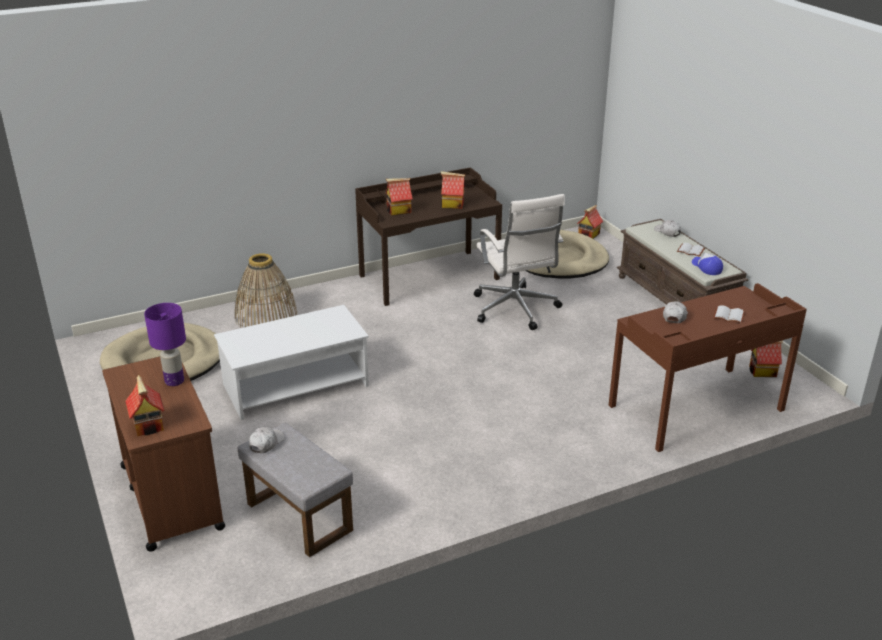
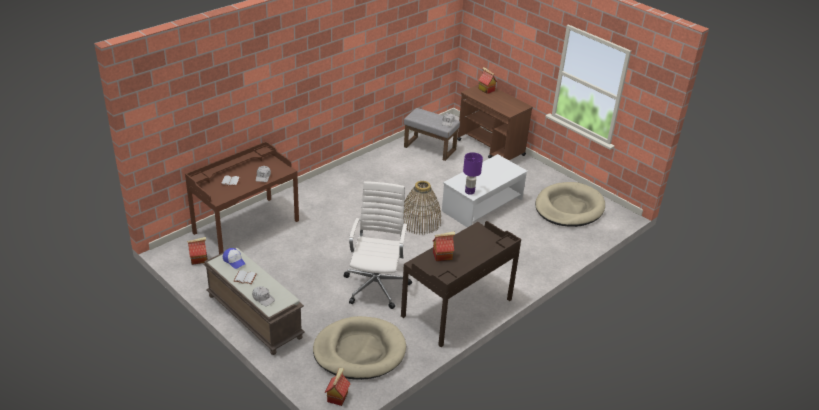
camera: 160 degrees right, 5 degrees up
(174, 381) = (496, 106): purple table lamp -> purple table lamp (470, 192)
(266, 317) = (542, 249): basket -> basket (420, 221)
(398, 211) = (479, 241): toy house -> none
(515, 309) = (376, 285): white office chair -> white office chair turned 45 degrees clockwise

